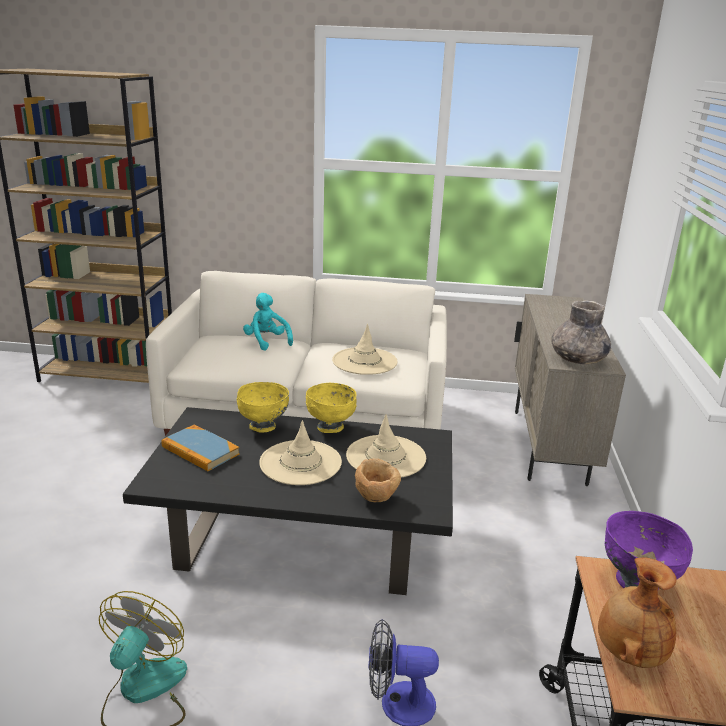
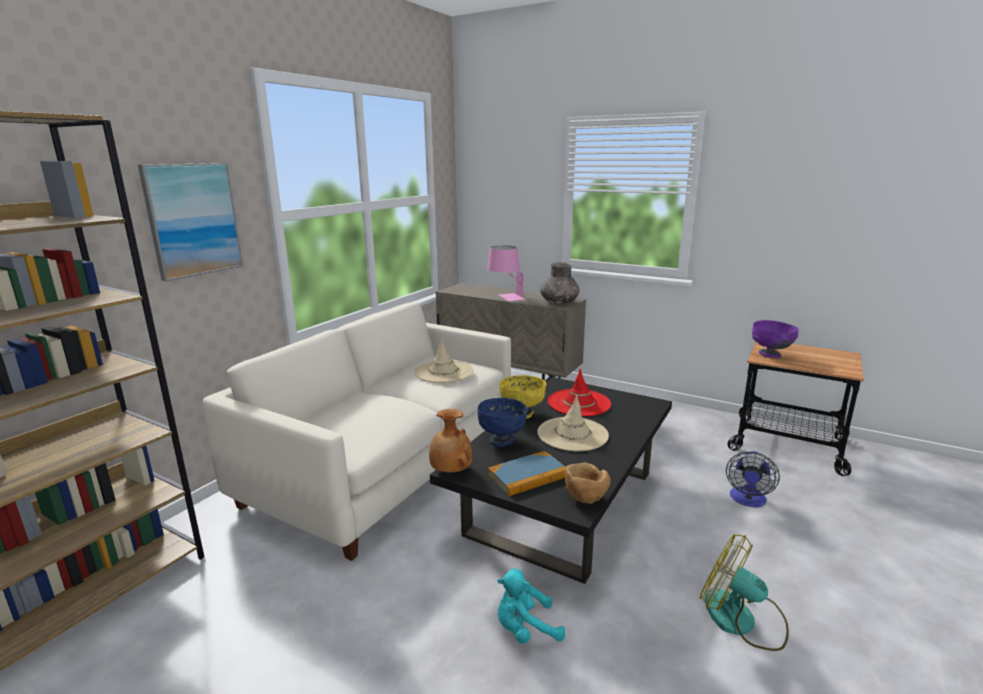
camera: 65 degrees left, 5 degrees down
(239, 153) = (193, 220): none -> picture
(263, 427) = (502, 441): yellow bowl -> blue bowl
(266, 342) = (355, 402): turquoise plush toy -> turquoise plush toy (525, 629)
(376, 498) = (633, 416): brown bowl -> brown bowl (585, 499)
(386, 457) = (579, 403): beige hat -> red hat
(552, 328) = (505, 297): none -> pink table lamp
(629, 652) = (823, 368): brown vase -> brown vase (450, 470)

